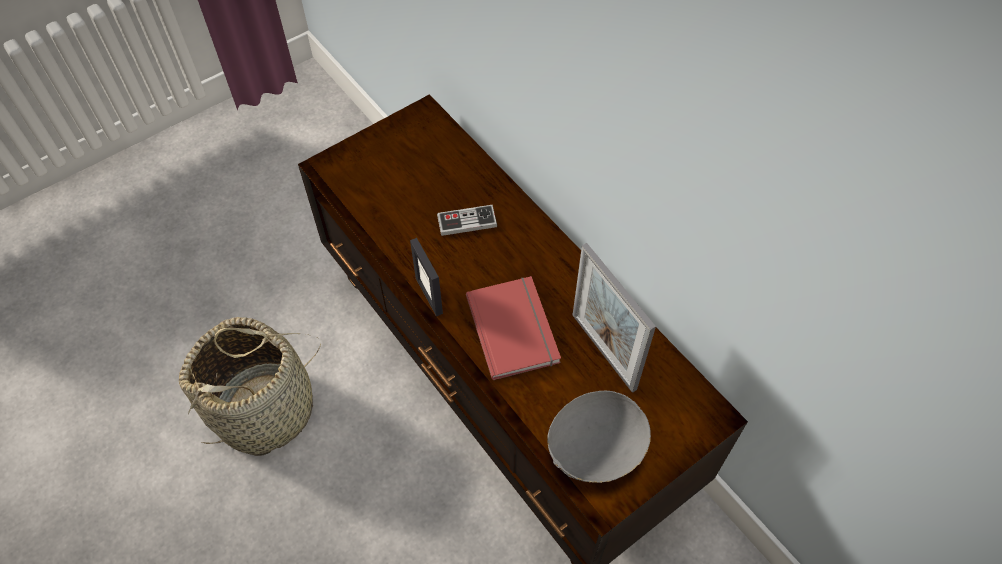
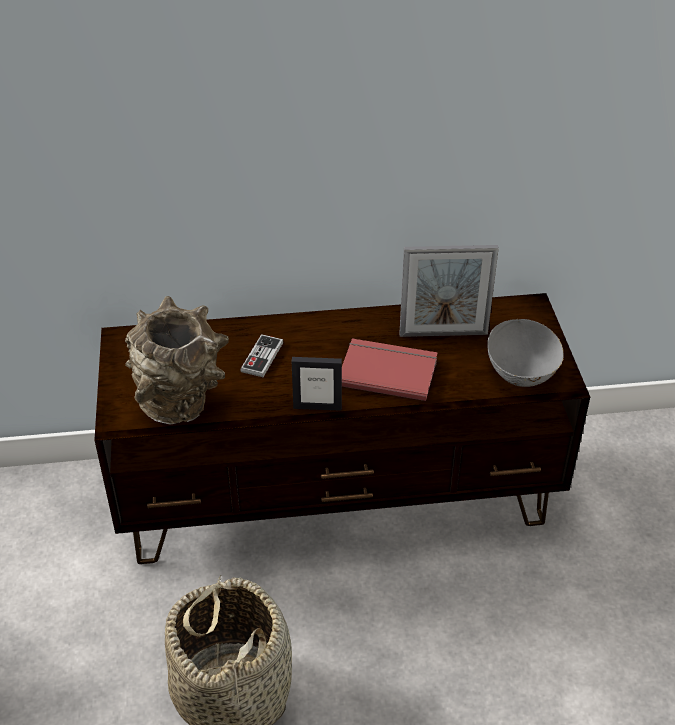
camera: 60 degrees left, 15 degrees down
(373, 196) = (182, 403): none -> brown vase

